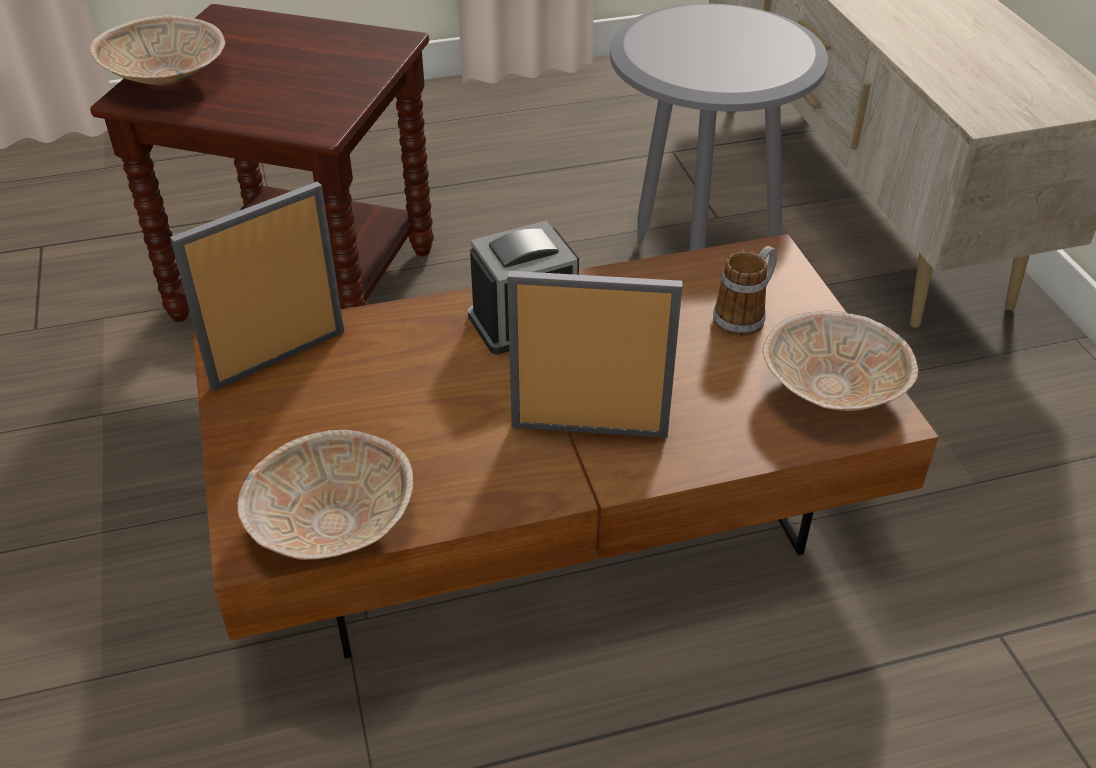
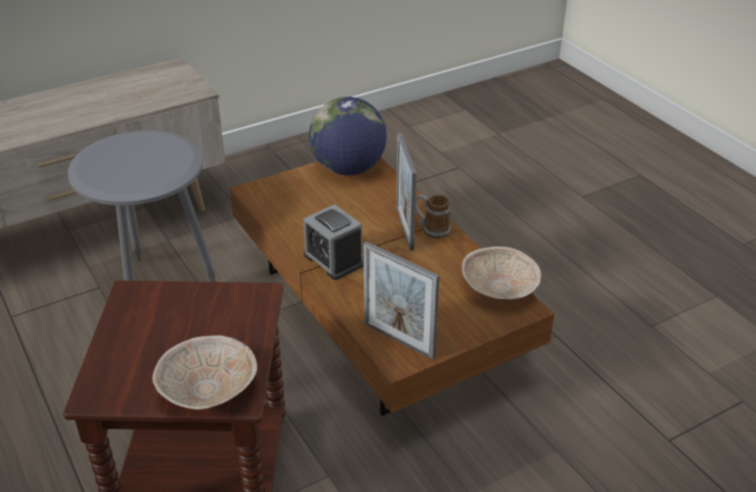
camera: 105 degrees left, 5 degrees down
(745, 316) = (305, 195): mug -> mug (431, 229)
(834, 388) = (348, 169): beige bowl -> globe

